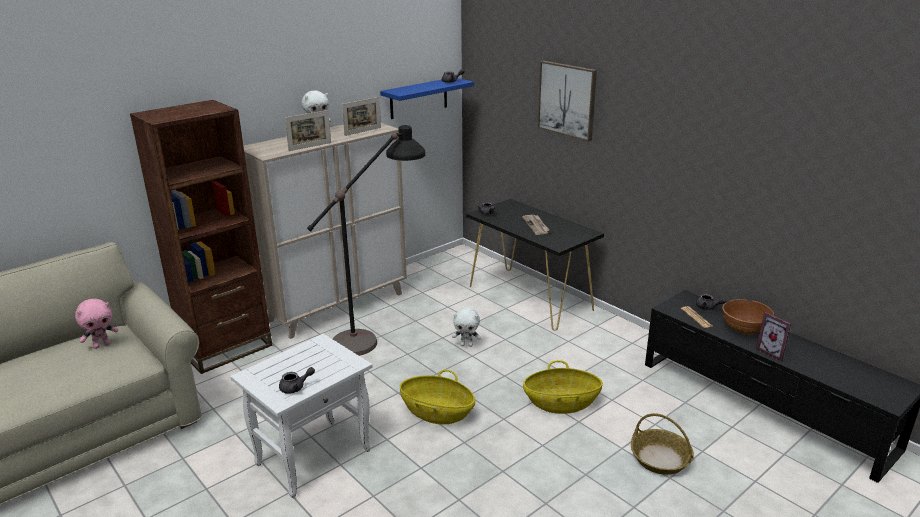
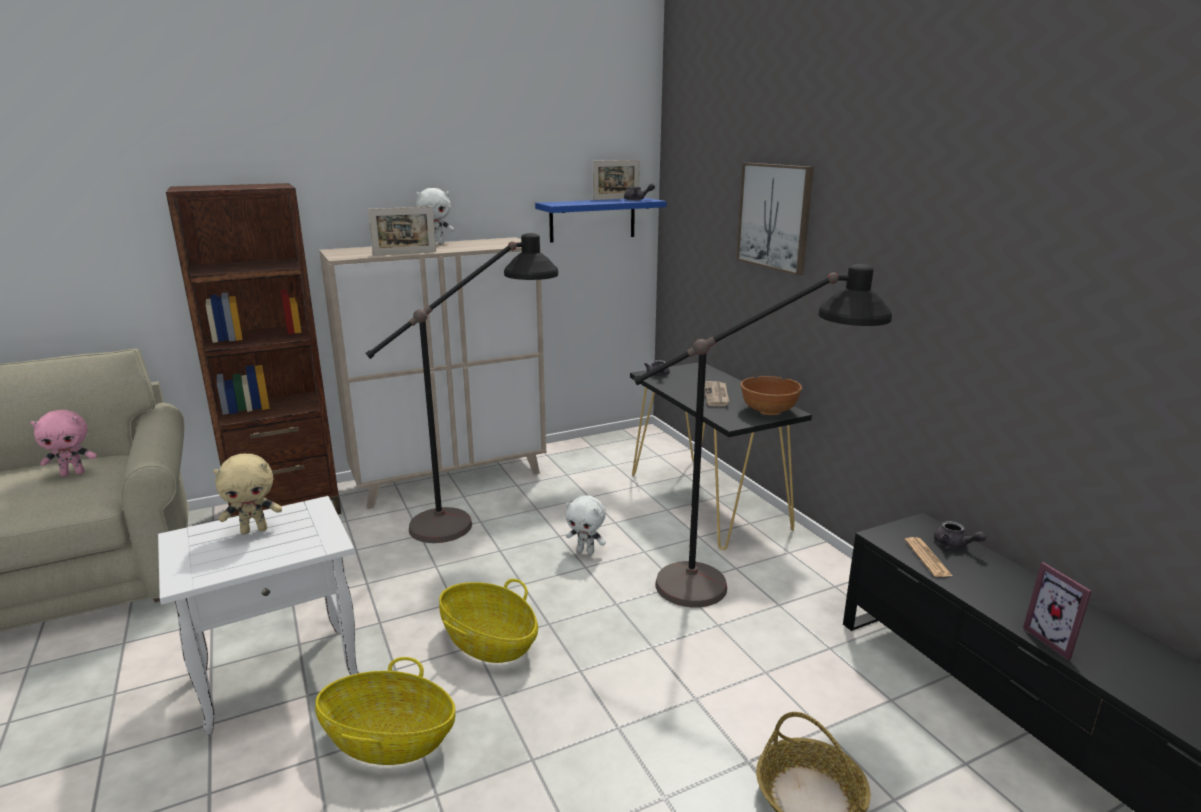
camera: 15 degrees right, 5 degrees down
(295, 363) = (254, 530): none -> beige plush toy
(296, 387) = (221, 564): grey teapot -> none
(363, 131) = (490, 245): picture frame -> picture frame (616, 199)
(561, 403) = (681, 662): basket -> basket (389, 740)
(578, 353) = (742, 588): none -> black floor lamp
(744, 329) = (1010, 590): brown bowl -> brown bowl (768, 410)

